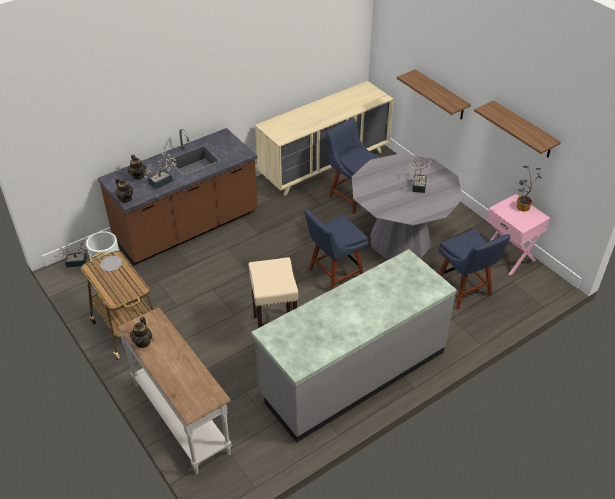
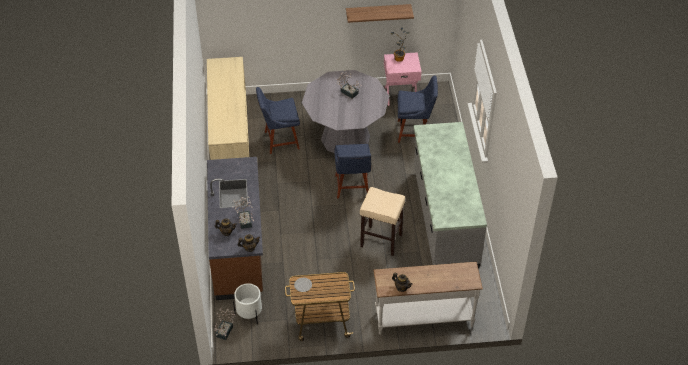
camera: 60 degrees left, 5 degrees up
(441, 95) = (292, 29): shelf -> none

